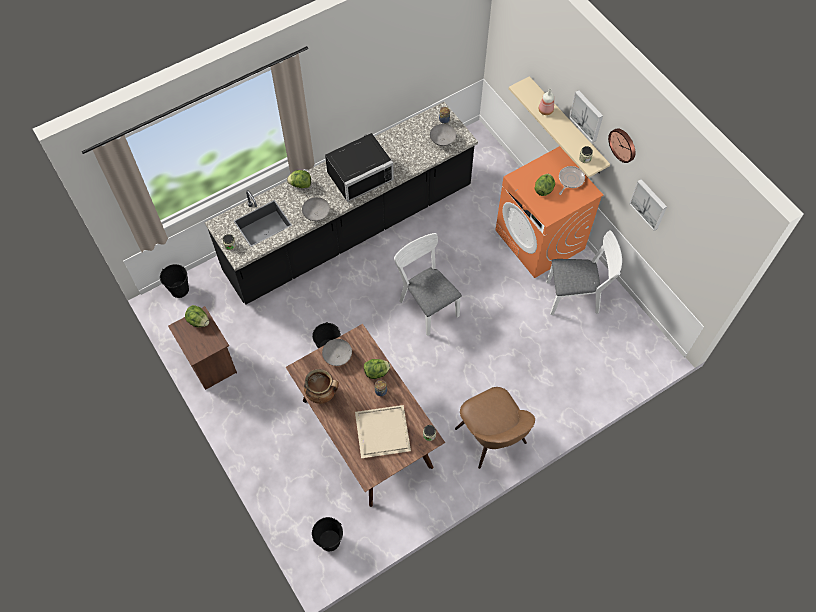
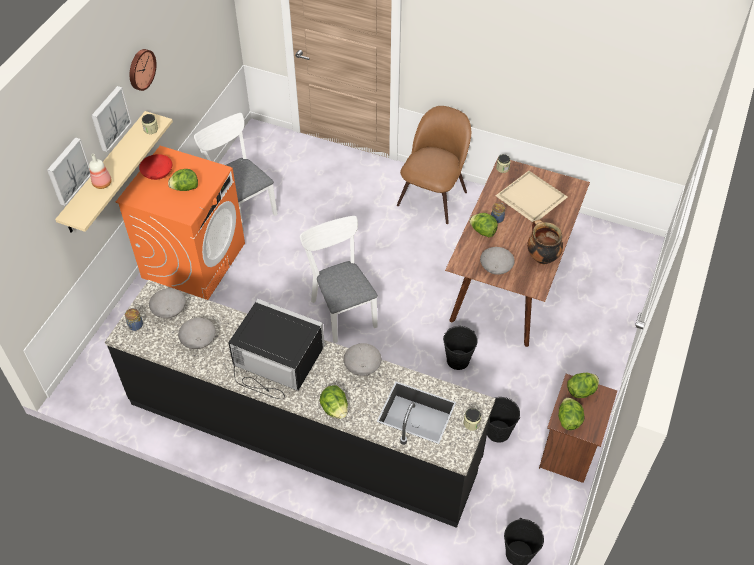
camera: 125 degrees left, 10 degrees down
(209, 344) = (581, 391): none -> lettuce
(329, 540) = (620, 251): black bucket -> black bucket (498, 432)
(406, 144) = (198, 341): none -> grey bowl
(426, 304) = (342, 309): white chair -> white chair turned 135 degrees clockwise
(570, 180) = (158, 175): frying pan -> red bowl
(649, 204) = (178, 67): picture -> picture (67, 171)

